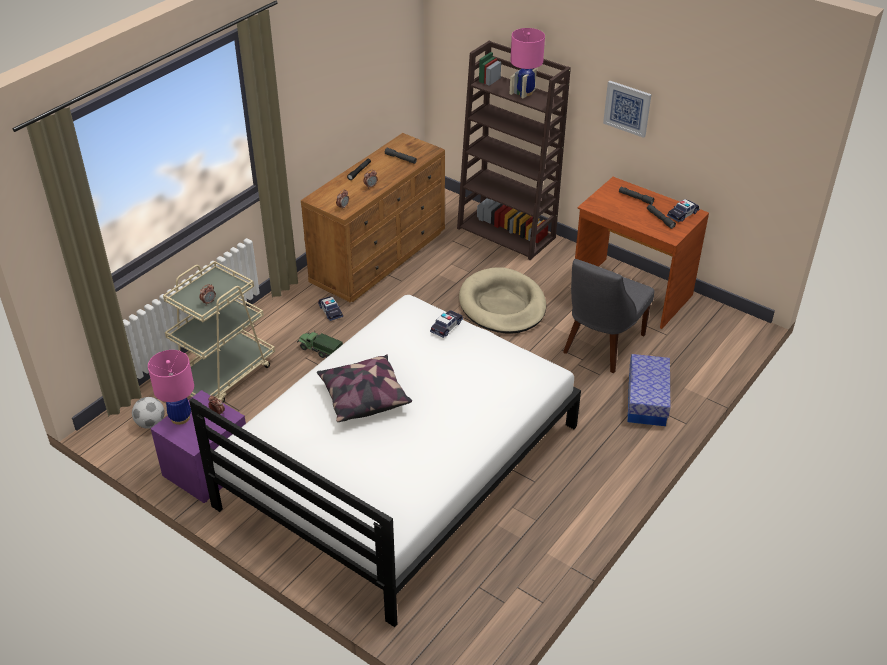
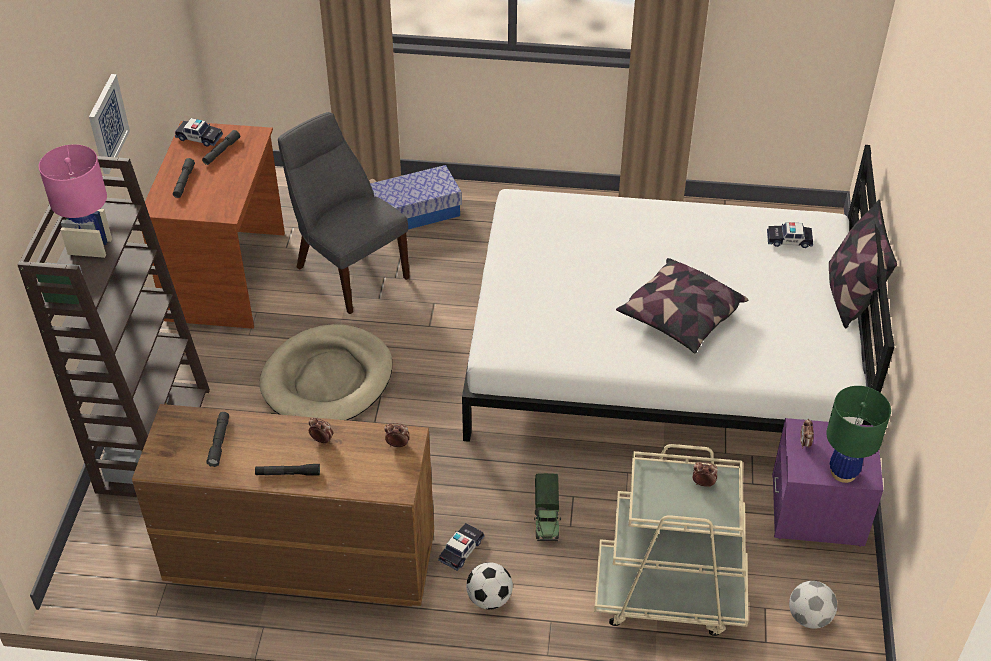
camera: 120 degrees left, 5 degrees up
(180, 417) = (843, 472): pink table lamp -> green table lamp
(291, 309) = (489, 599): none -> football
(302, 502) = (850, 295): none -> pillow
(446, 327) = (509, 303): toy car -> toy car (789, 240)
(601, 345) = (348, 270): grey chair -> grey chair turned 135 degrees counterclockwise

